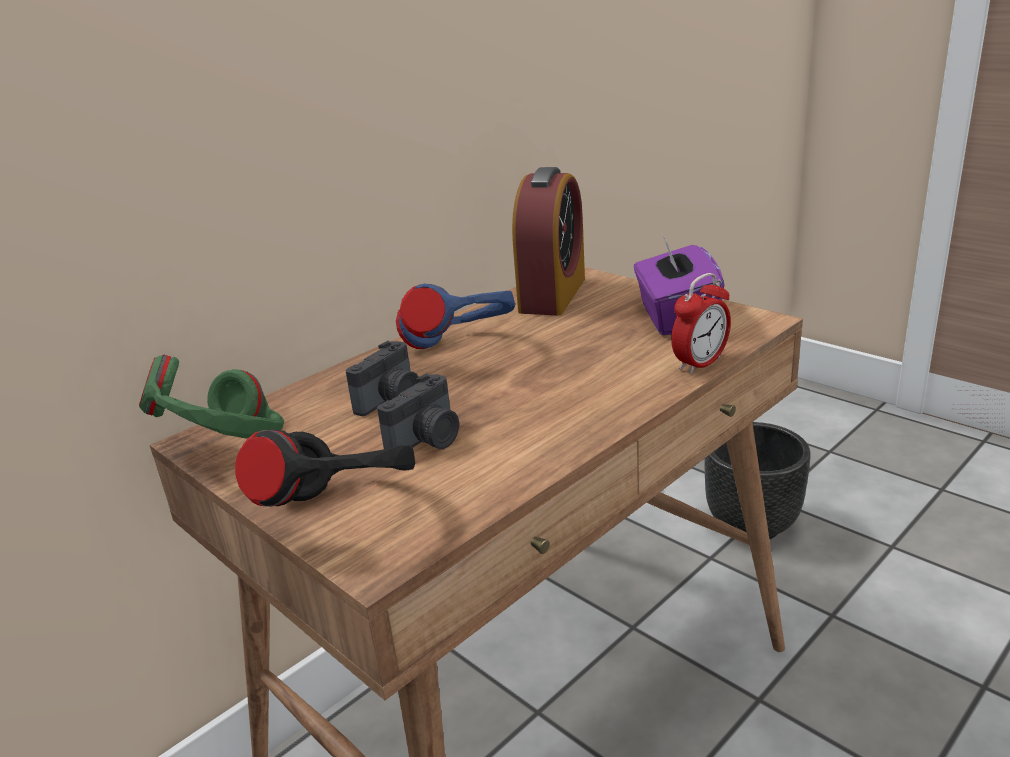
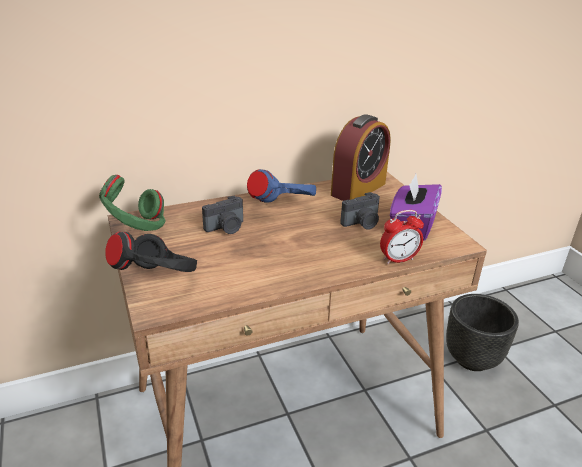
camera: 20 degrees right, 5 degrees up
(428, 440) = (225, 256): camera -> camera (362, 223)

